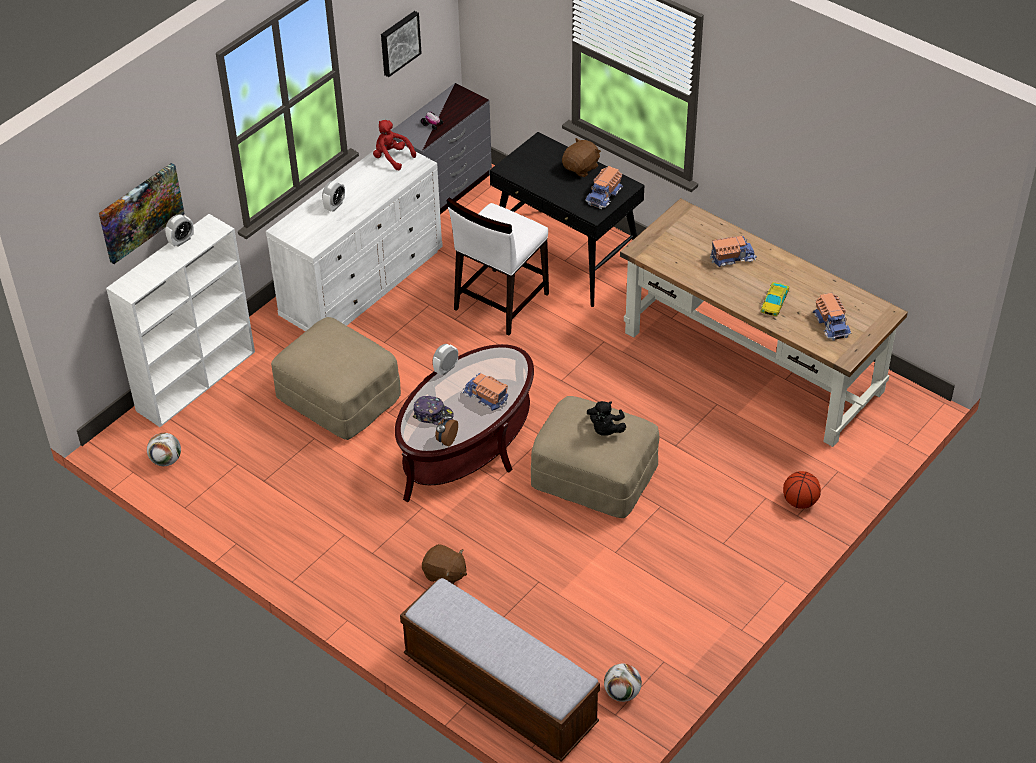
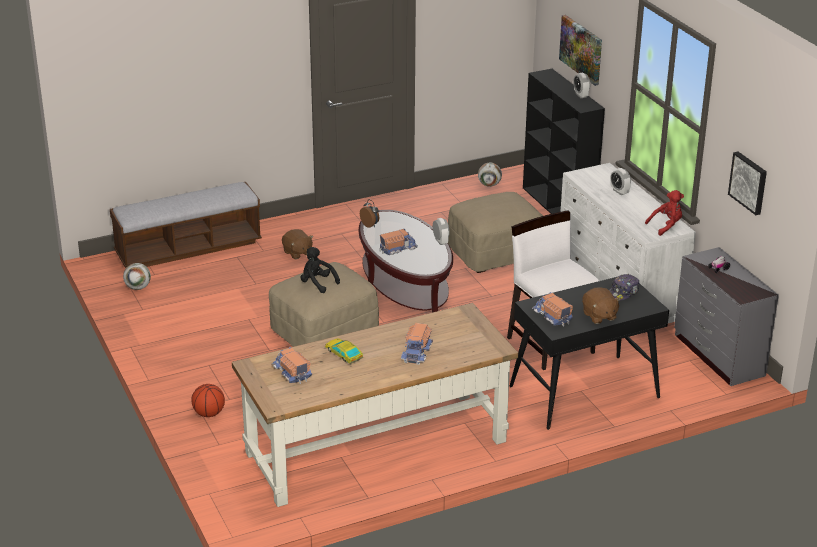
camera: 115 degrees right, 15 degrees down
(197, 380) = (558, 207): white bookcase -> black bookcase
(433, 415) = (399, 226): cap -> cap (623, 292)
(444, 575) = (297, 253): brown plush toy -> brown plush toy turned 90 degrees counterclockwise
(832, 324) = (291, 373): toy truck -> toy truck turned 45 degrees clockwise

